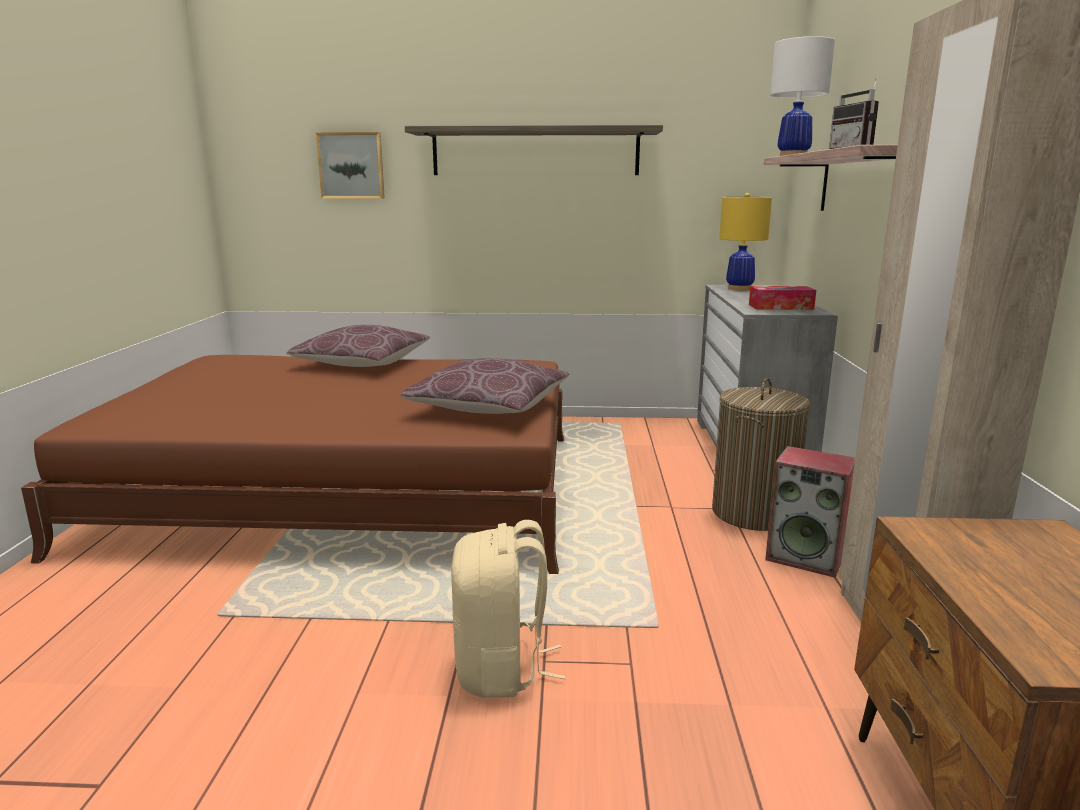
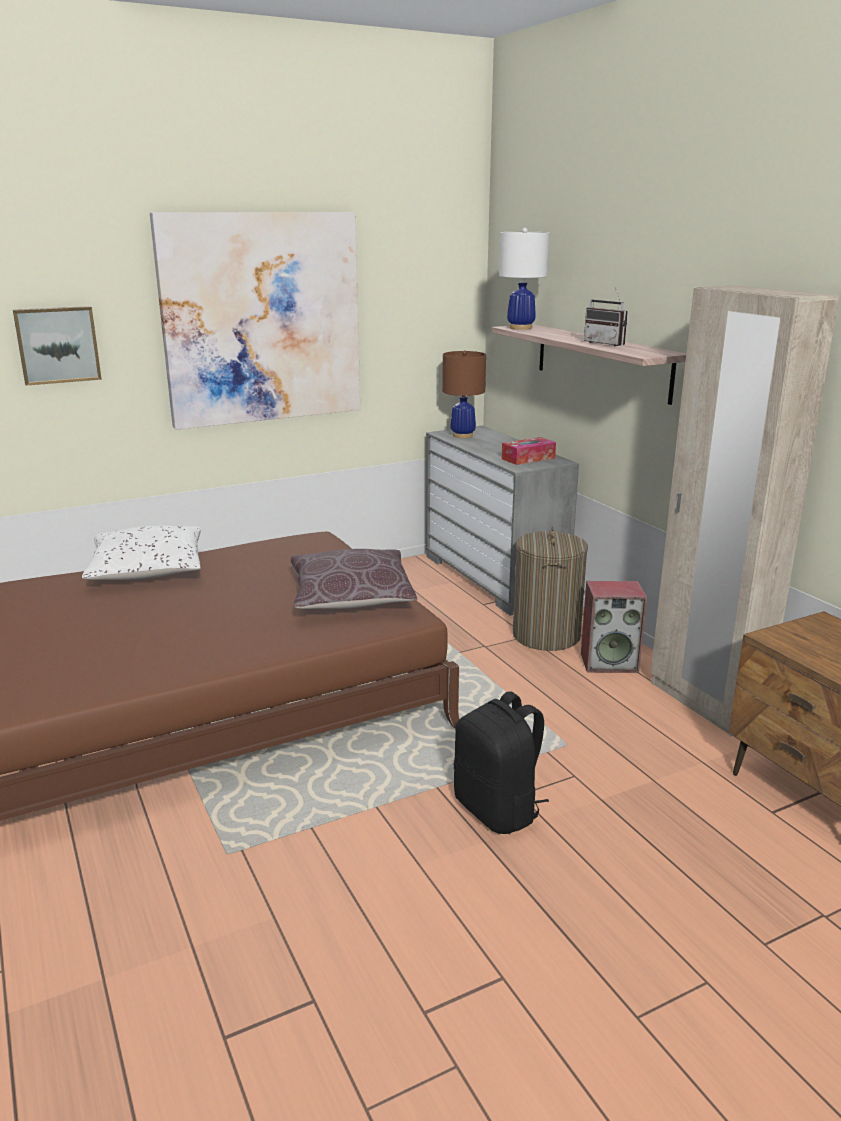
camera: 30 degrees left, 5 degrees up
(363, 363) = (148, 570): brown pillow -> white pillow
(501, 669) = (498, 810): beige backpack -> black backpack
(535, 152) = (261, 319): shelf -> picture
(739, 289) = (462, 435): yellow table lamp -> brown table lamp

